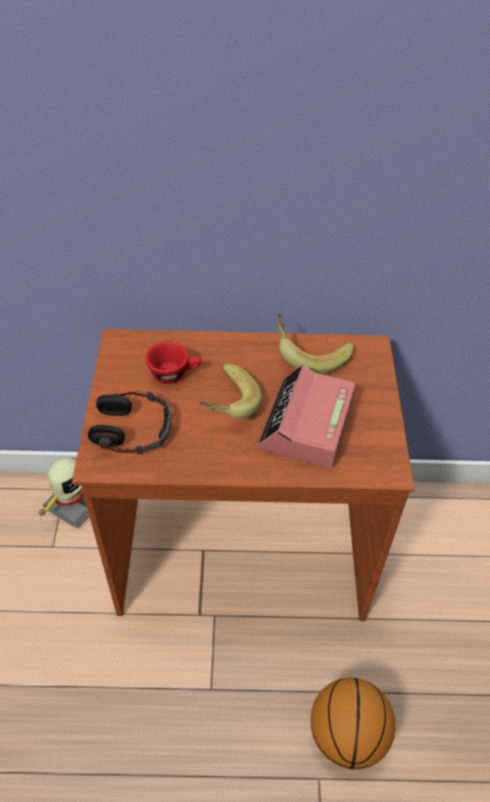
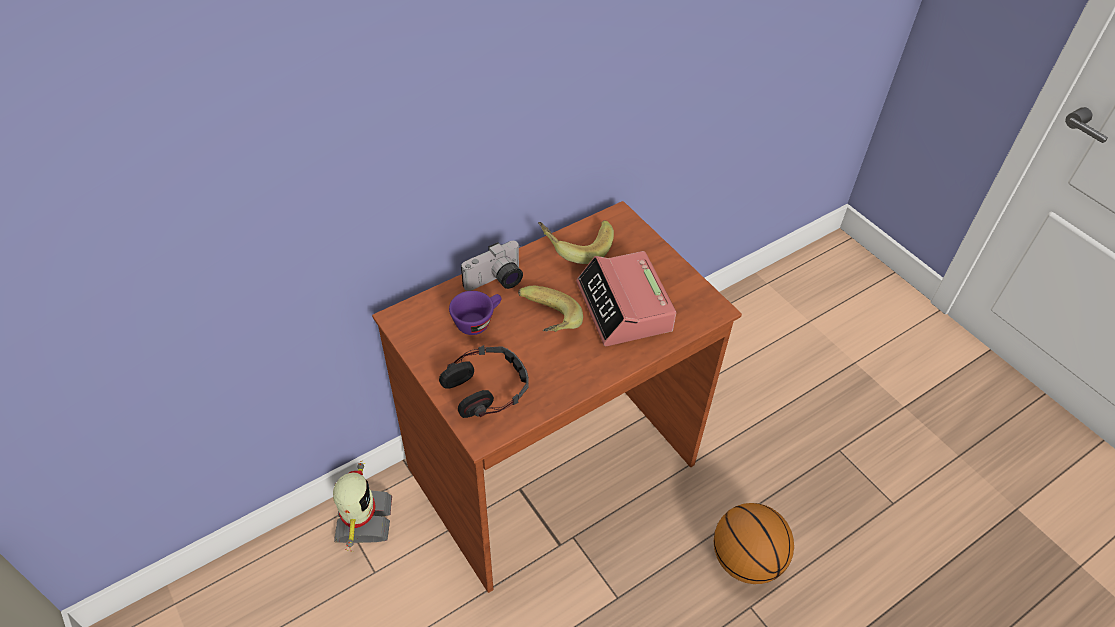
camera: 35 degrees left, 0 degrees up
(174, 373) = (477, 321): red cup -> purple cup
(218, 350) = (496, 282): none -> camera

